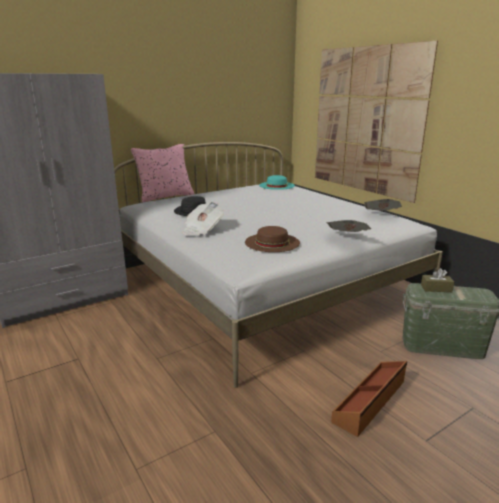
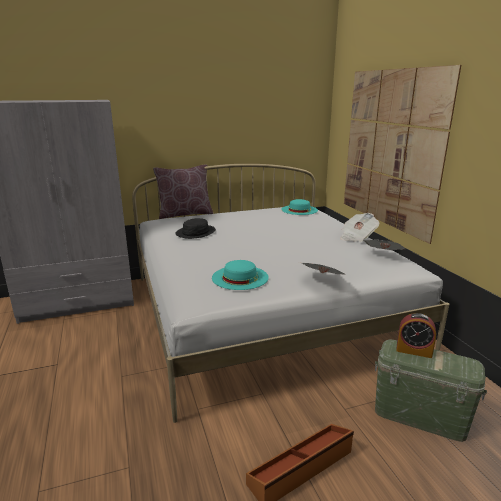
camera: 15 degrees right, 0 degrees up
(165, 196) = (185, 214): pink pillow -> brown pillow
(202, 230) = (186, 255): newspaper -> newspaper (357, 237)
(272, 242) = (240, 277): brown hat -> turquoise hat
(436, 288) = (414, 350): brown tissue box -> alarm clock

